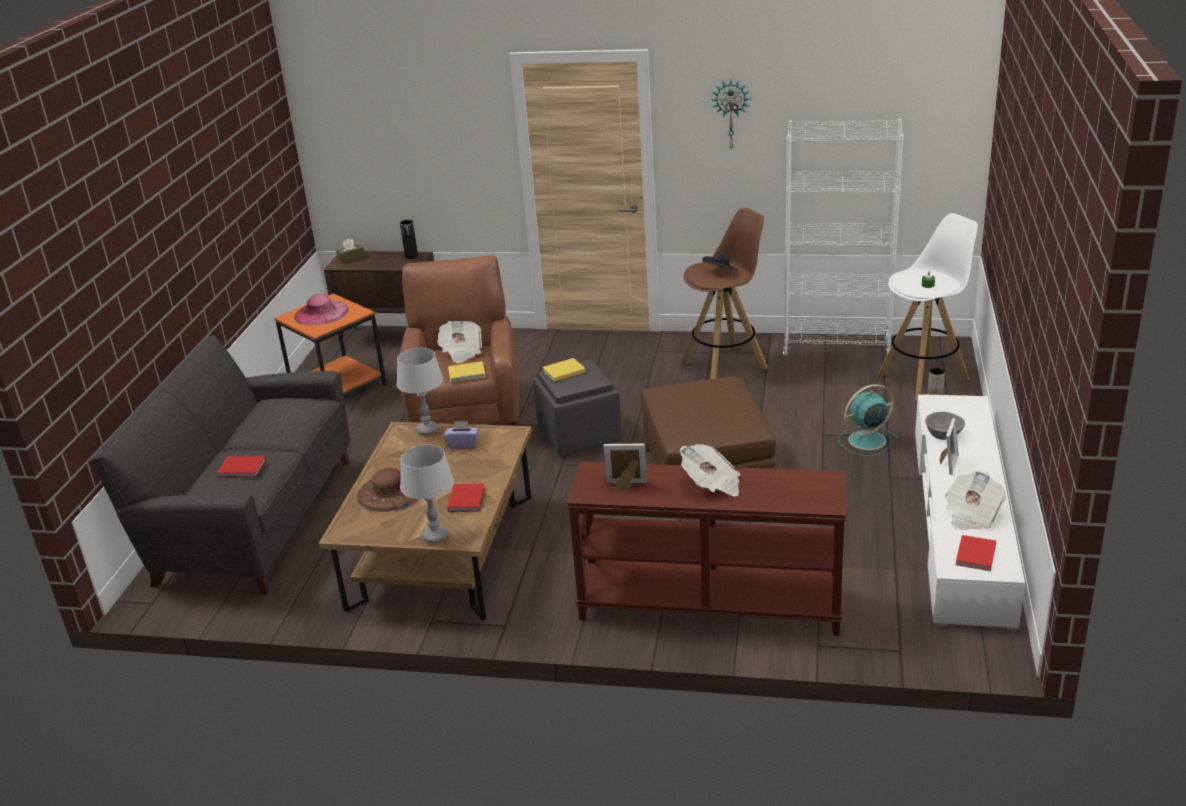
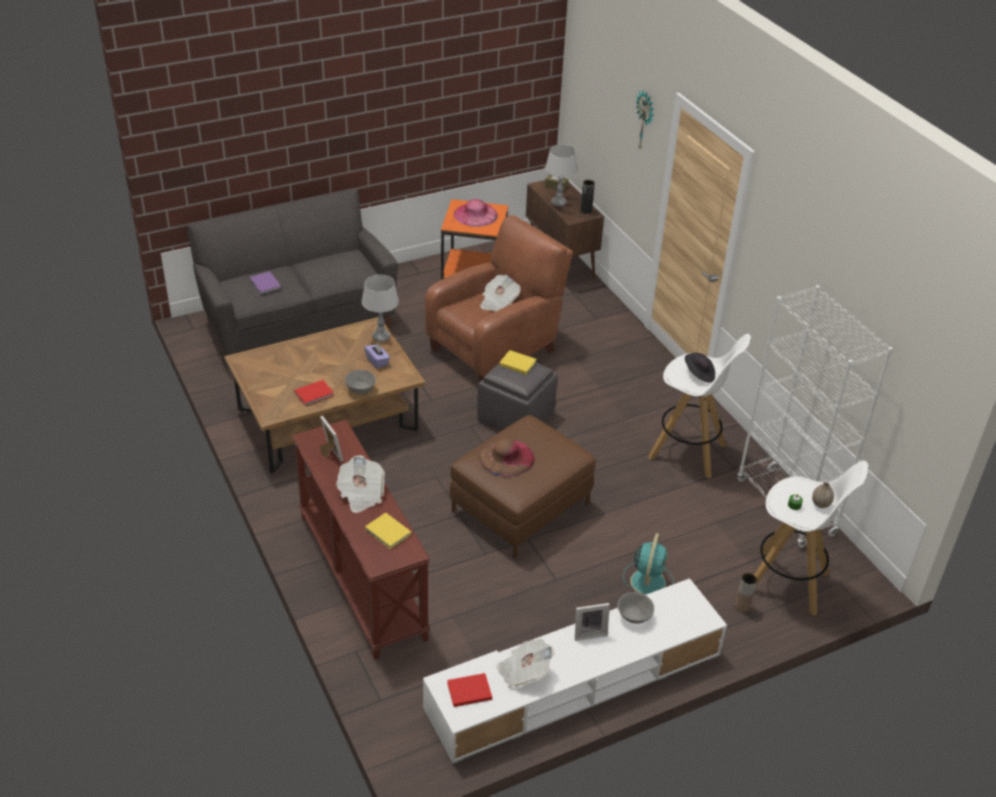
camera: 50 degrees right, 10 degrees up
(243, 469) = (265, 285): red book -> purple book
(390, 492) = (298, 357): brown hat -> brown hat (506, 457)
(435, 536) = (263, 400): grey table lamp -> grey table lamp (558, 202)
(468, 373) = (470, 320): yellow book -> yellow book (388, 533)
(496, 467) = (361, 389): none -> grey bowl
(725, 366) = (688, 452): brown stool -> white stool
(731, 114) = (789, 248): wall clock -> wall clock (645, 120)
(865, 441) = (648, 581): turquoise fan -> turquoise fan turned 75 degrees clockwise
(935, 276) = (820, 504): none -> vase

